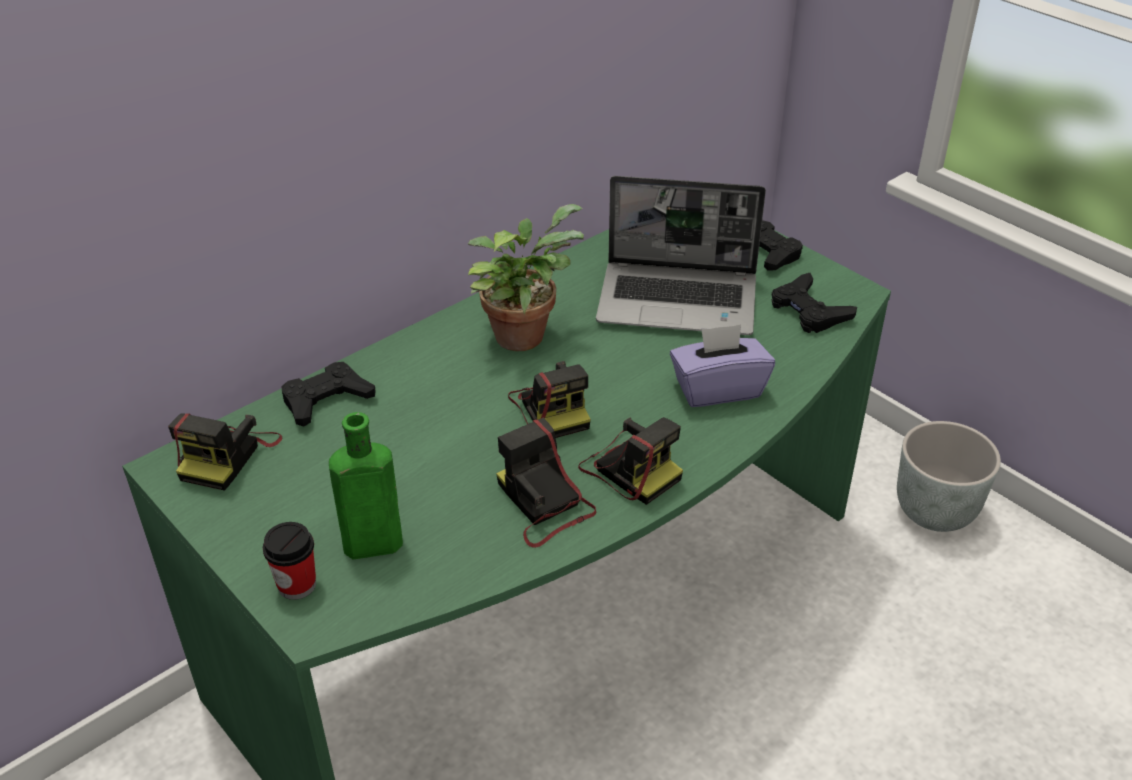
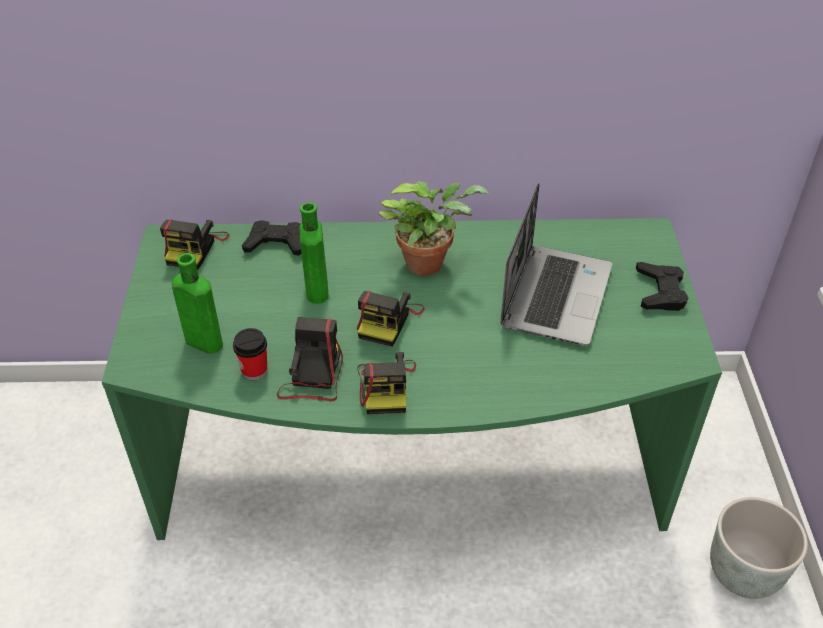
camera: 40 degrees right, 5 degrees up
(228, 456) = (195, 248): camera -> camera turned 45 degrees counterclockwise
(297, 585) = (147, 341): cup -> cup (254, 371)
(434, 419) = (316, 288): none -> green bottle
(680, 301) = (555, 295): laptop -> laptop turned 120 degrees counterclockwise
(718, 389) = (503, 369): purple tissue box -> none
(809, 311) = (637, 352): black game controller -> none

